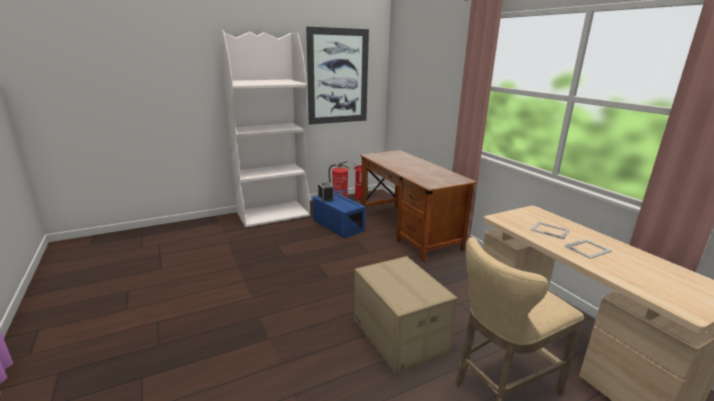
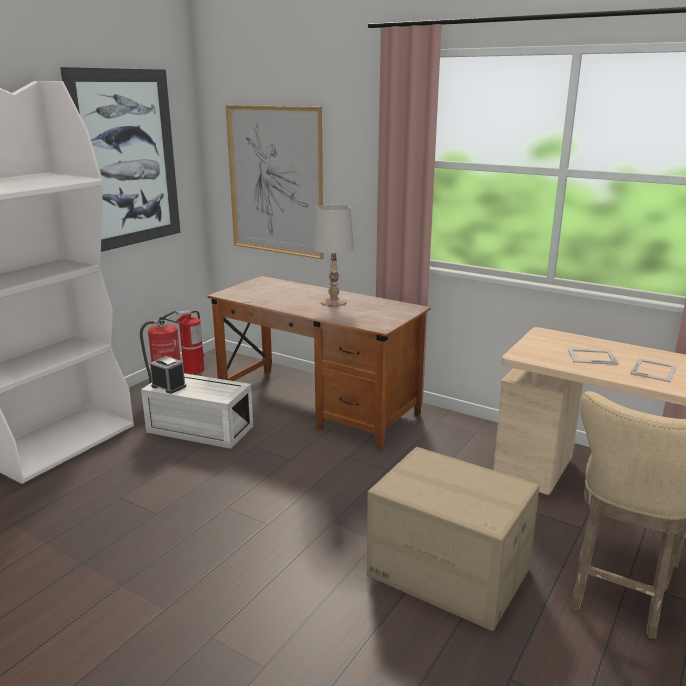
camera: 30 degrees left, 0 degrees up
(337, 225) = (198, 429): blue storage box -> white storage box
(416, 95) = (275, 181): none -> picture
(421, 169) = (334, 302): none -> white table lamp

